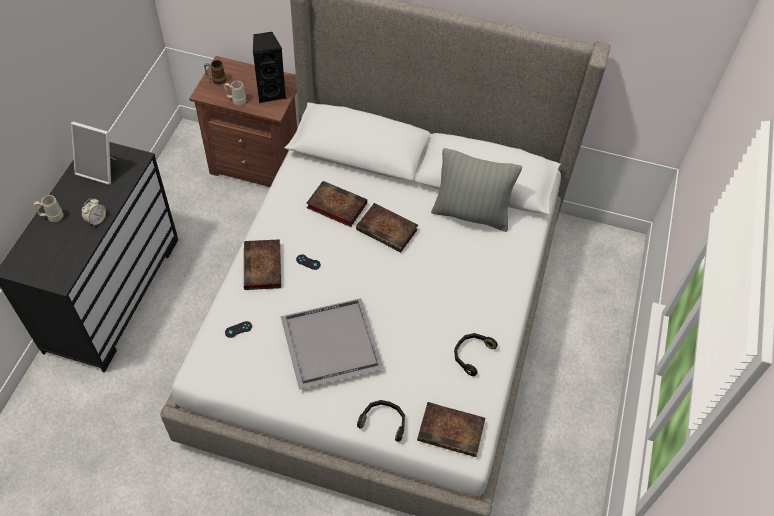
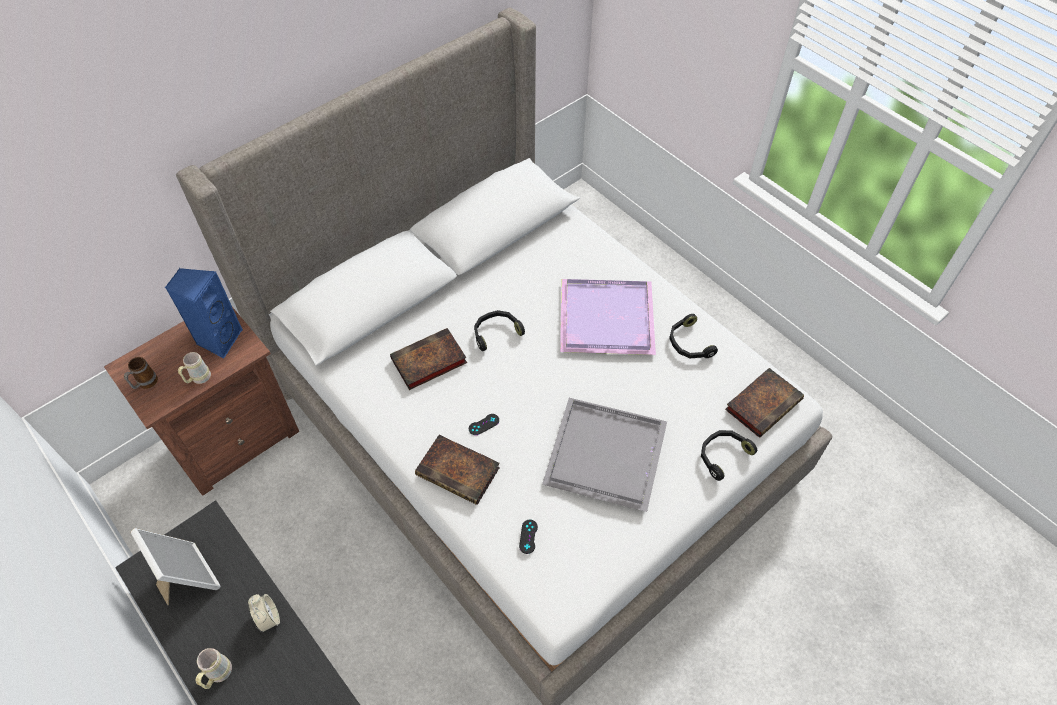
camera: 55 degrees left, 0 degrees up
(100, 170) = (187, 578): picture frame -> picture frame turned 90 degrees counterclockwise
(271, 92) = (219, 339): black speaker -> blue speaker
(388, 230) = (496, 332): book -> black headphones
(453, 288) = (604, 317): none -> purple tray
(471, 214) = (526, 257): grey pillow -> none

